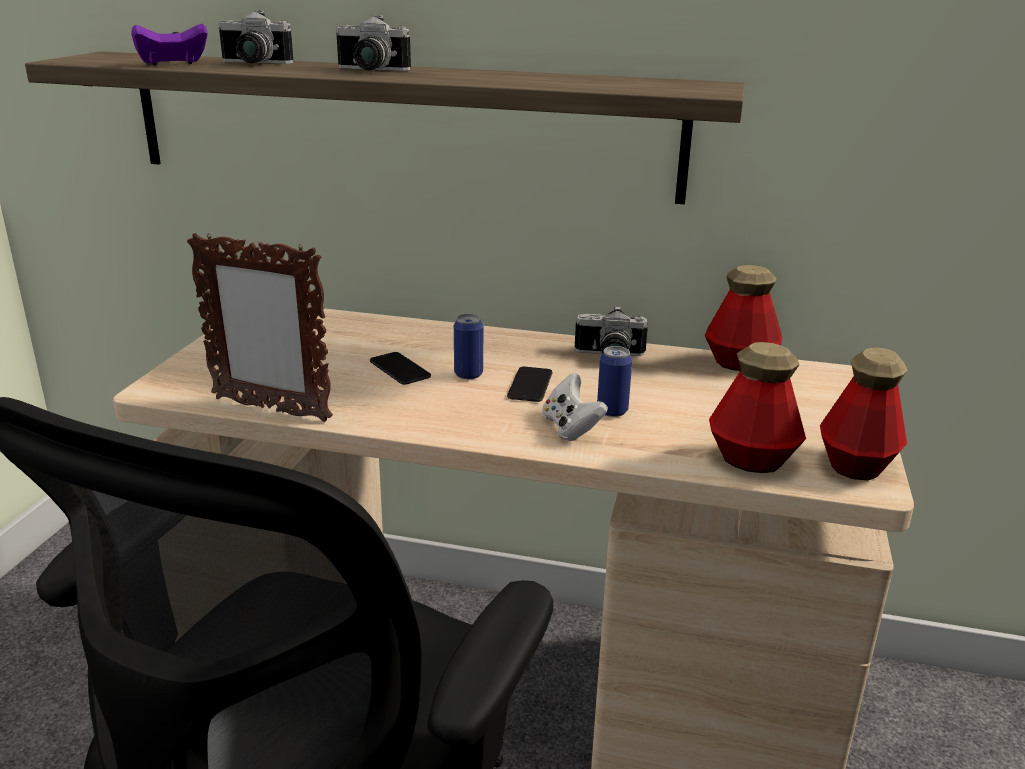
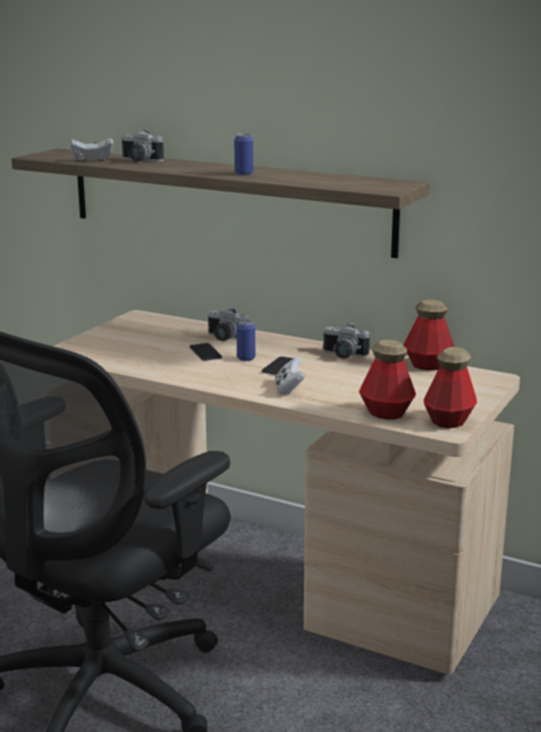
camera: 15 degrees right, 5 degrees down
(173, 65) = (92, 161): purple game controller -> white game controller
(270, 409) = (120, 366): picture frame -> none
(369, 70) = (203, 168): camera -> camera (224, 338)
(612, 411) = (321, 383): can -> can (244, 174)

